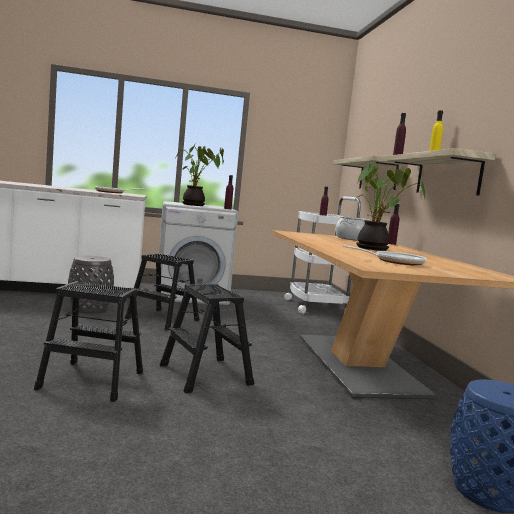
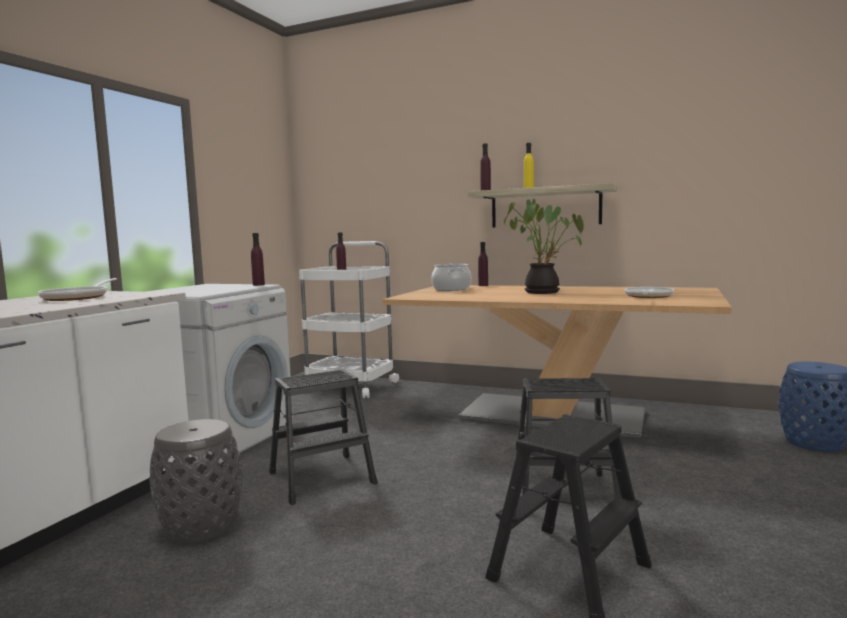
camera: 55 degrees left, 0 degrees up
(195, 205) = (212, 289): potted plant -> none
(378, 175) = (398, 212): shelf -> none

